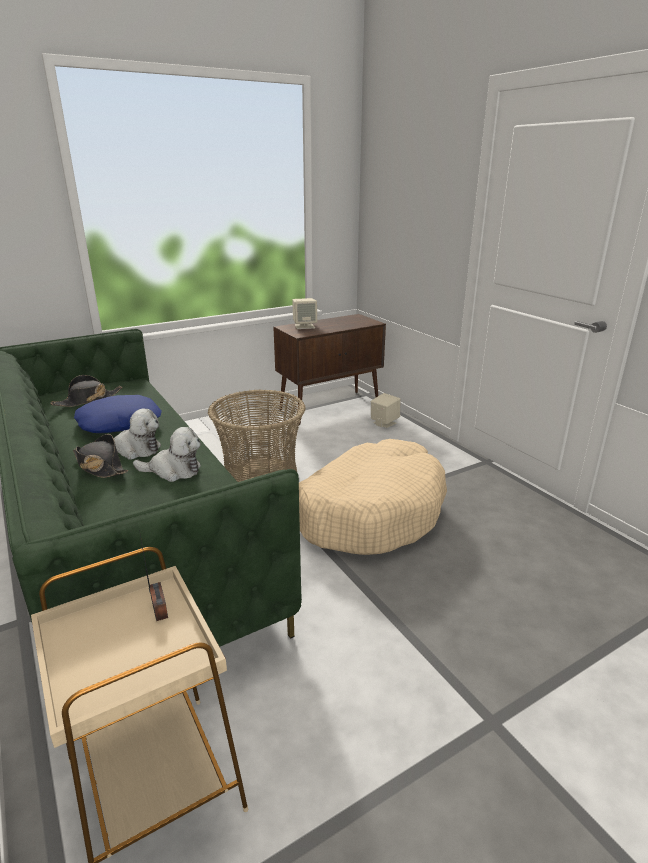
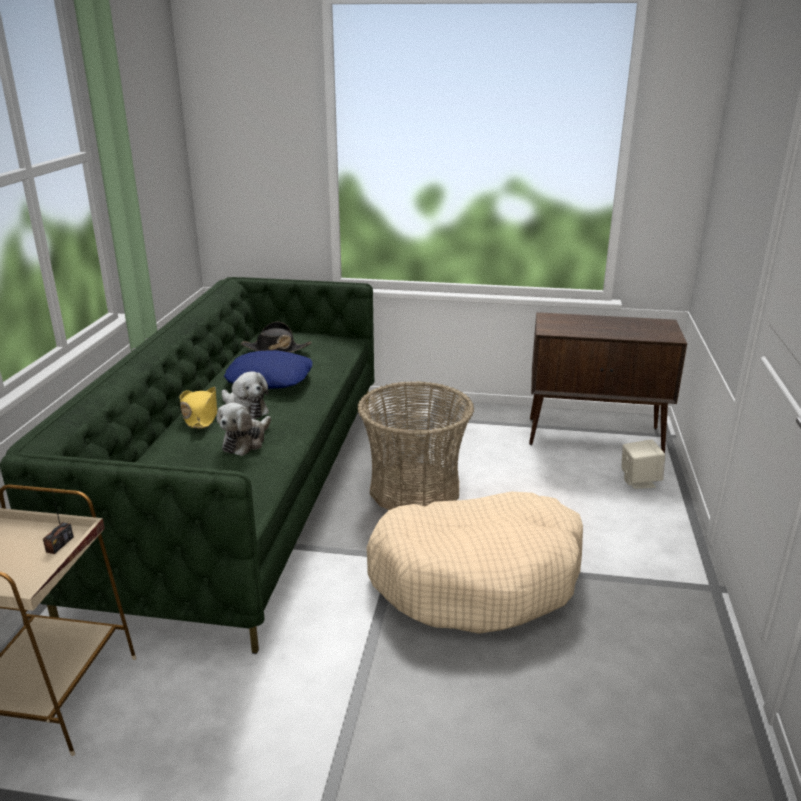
camera: 40 degrees right, 0 degrees up
(100, 466) = (200, 415): black hat -> yellow hat
(173, 470) = (245, 442): plush toy -> plush toy turned 75 degrees clockwise
(305, 326) = (572, 321): beige speaker -> none

